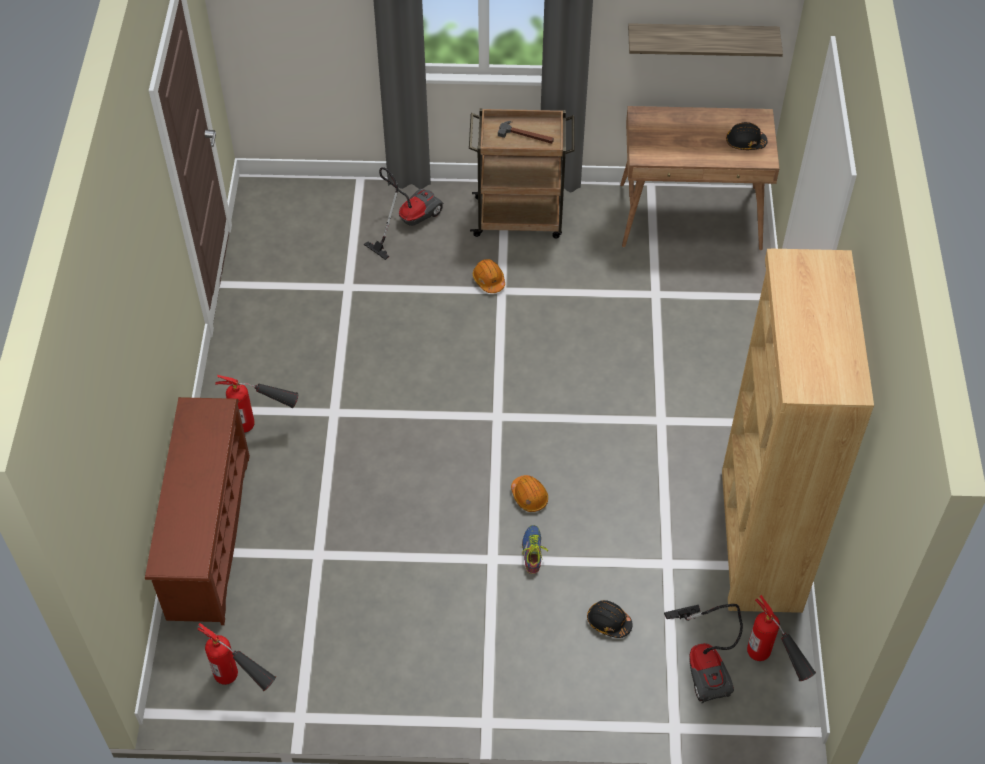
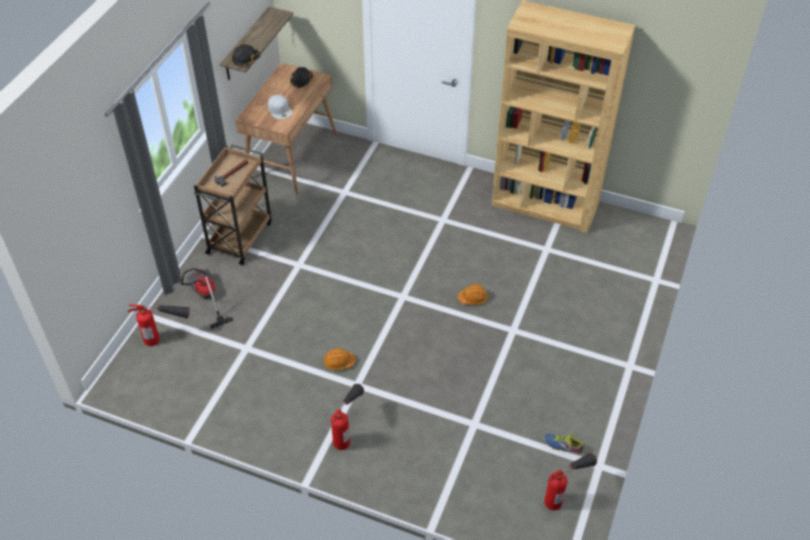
camera: 70 degrees left, 5 degrees down
(207, 535) = (432, 489): brown shoe rack -> none
(489, 280) = (286, 268): orange hard hat -> orange hard hat (339, 362)
(532, 551) = (515, 309): shoe -> shoe (563, 445)
(608, 622) = (577, 287): black hard hat -> black hard hat (245, 60)
(674, 140) = (280, 109): none -> white cap
(705, 663) = (618, 253): vacuum cleaner -> none
(773, 668) = (629, 226): fire extinguisher -> fire extinguisher (166, 337)

